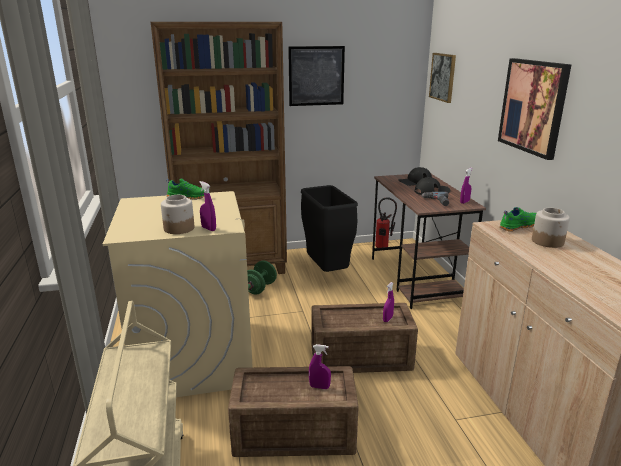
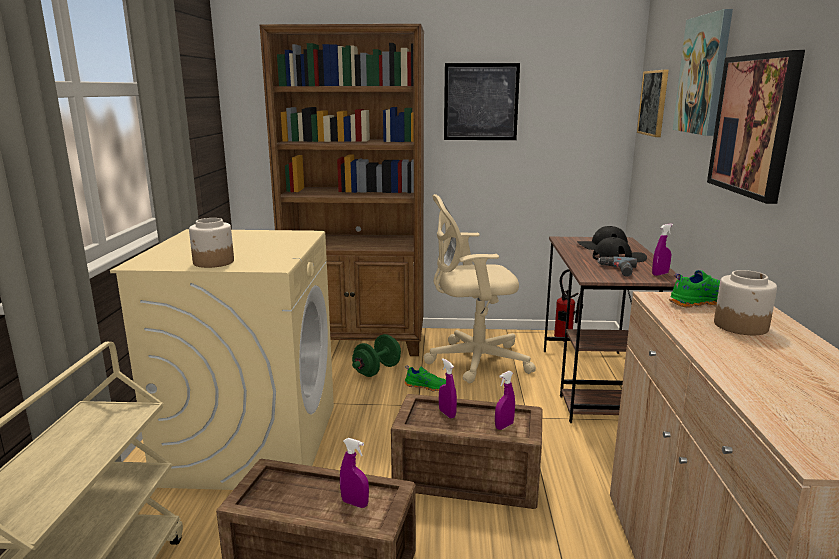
camera: 15 degrees right, 5 degrees down
(189, 197) = (263, 233): green shoe -> green shoe (427, 386)
(208, 229) = (248, 265): purple spray bottle -> purple spray bottle (447, 414)
(326, 272) = (473, 360): black trash can -> beige office chair
(488, 65) = (703, 75): none -> picture

